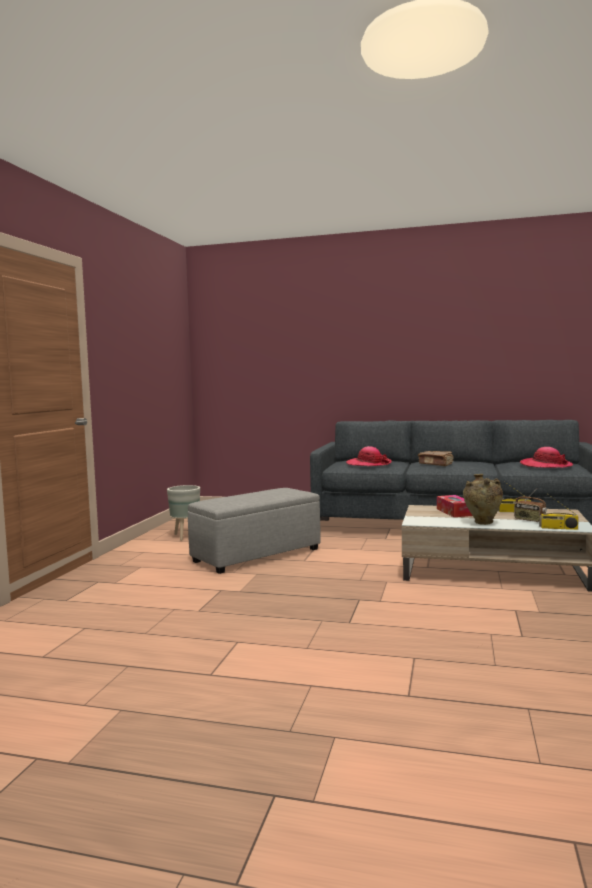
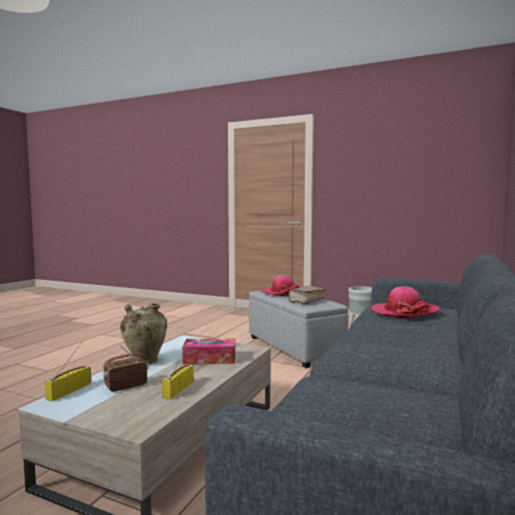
camera: 100 degrees right, 0 degrees up
(436, 464) = (399, 338): brown book -> brown book (306, 301)
(545, 465) = (361, 417): hat -> hat (283, 292)

